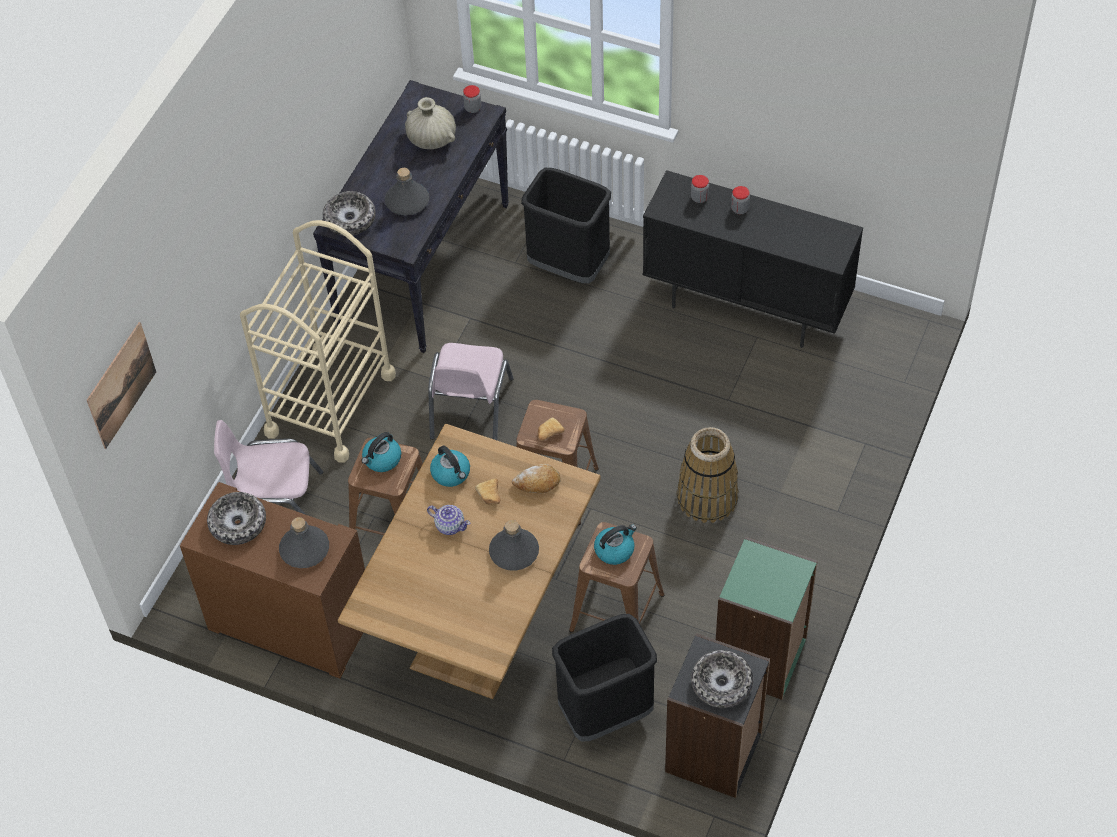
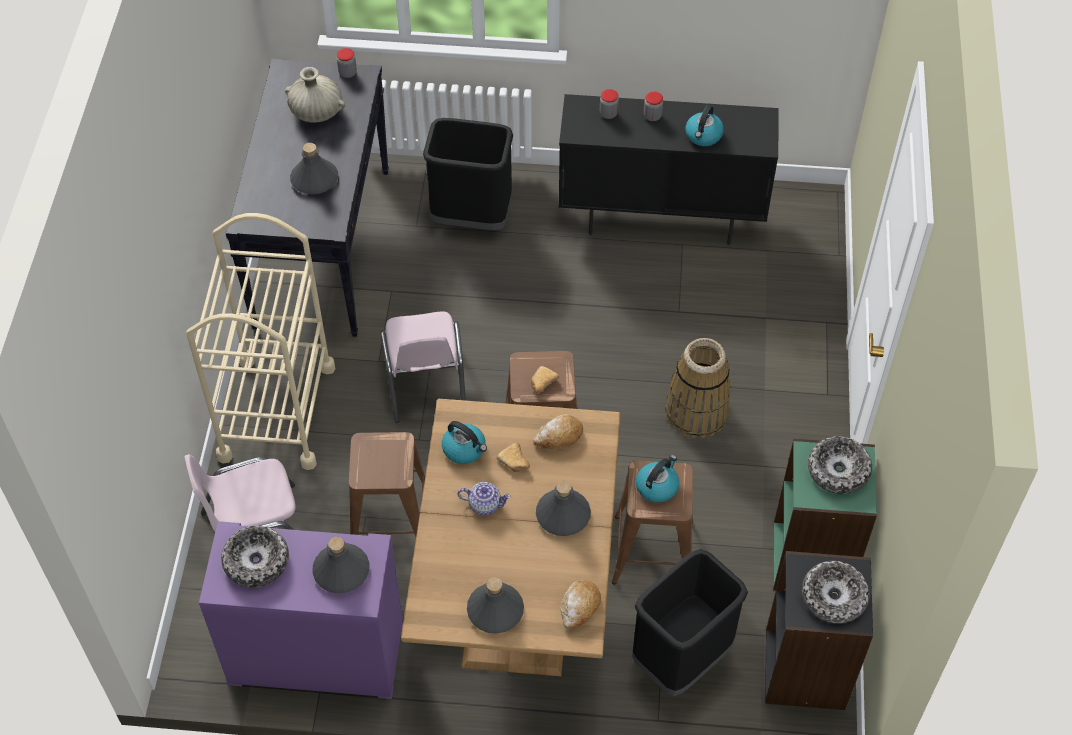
camera: 20 degrees left, 0 degrees up
(121, 385) = (101, 438): picture -> none
(290, 623) = (316, 654): brown dresser -> purple dresser
(350, 219) = (260, 211): bowl -> bowl (838, 470)
(382, 460) = (377, 454): kettle -> kettle (703, 136)
(425, 617) = (495, 610): none -> grey bottle
(497, 634) = (579, 607): none -> bread

